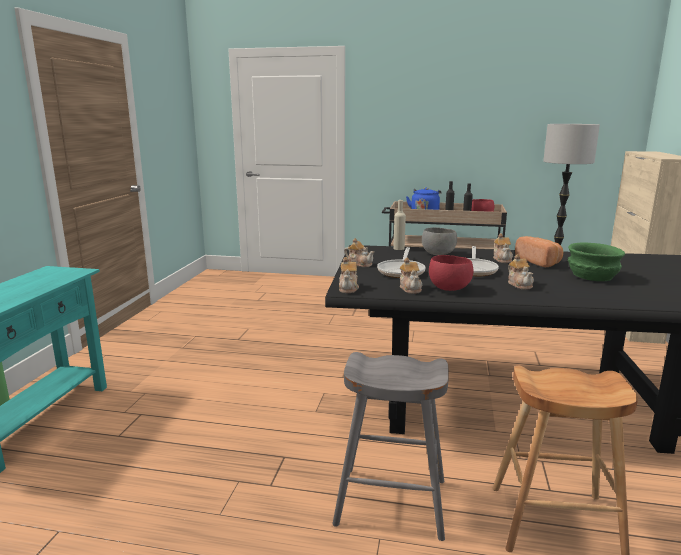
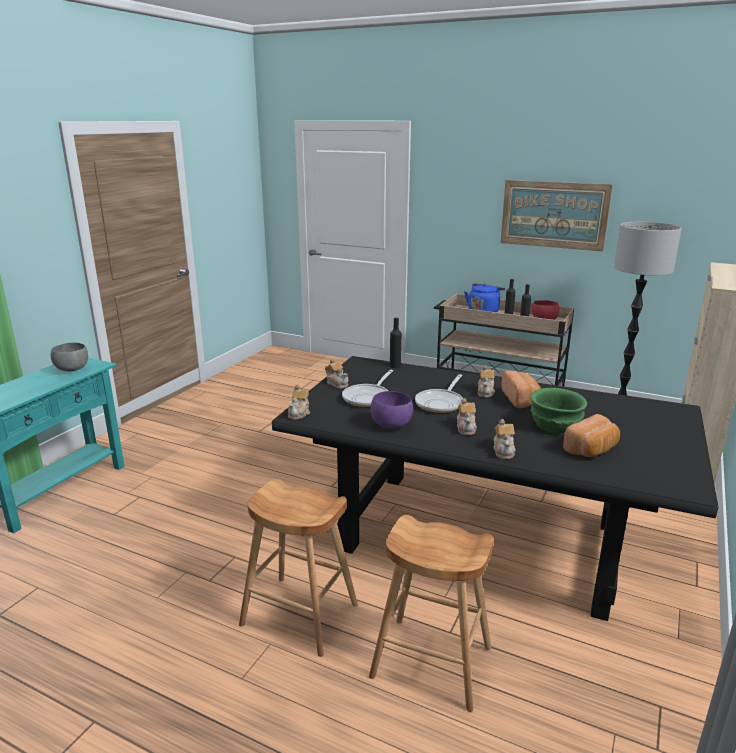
camera: 15 degrees right, 5 degrees up
(392, 502) = (300, 615): grey stool -> brown stool
(398, 248) = (395, 366): beige bottle -> black bottle
(410, 288) = (355, 421): teapot -> teapot (504, 451)
(437, 254) = (426, 377): grey bowl -> grey bowl (72, 369)
(448, 288) = (390, 425): red bowl -> purple bowl
(479, 124) = (554, 215): none -> picture
(645, 289) = (592, 450): none -> bread

